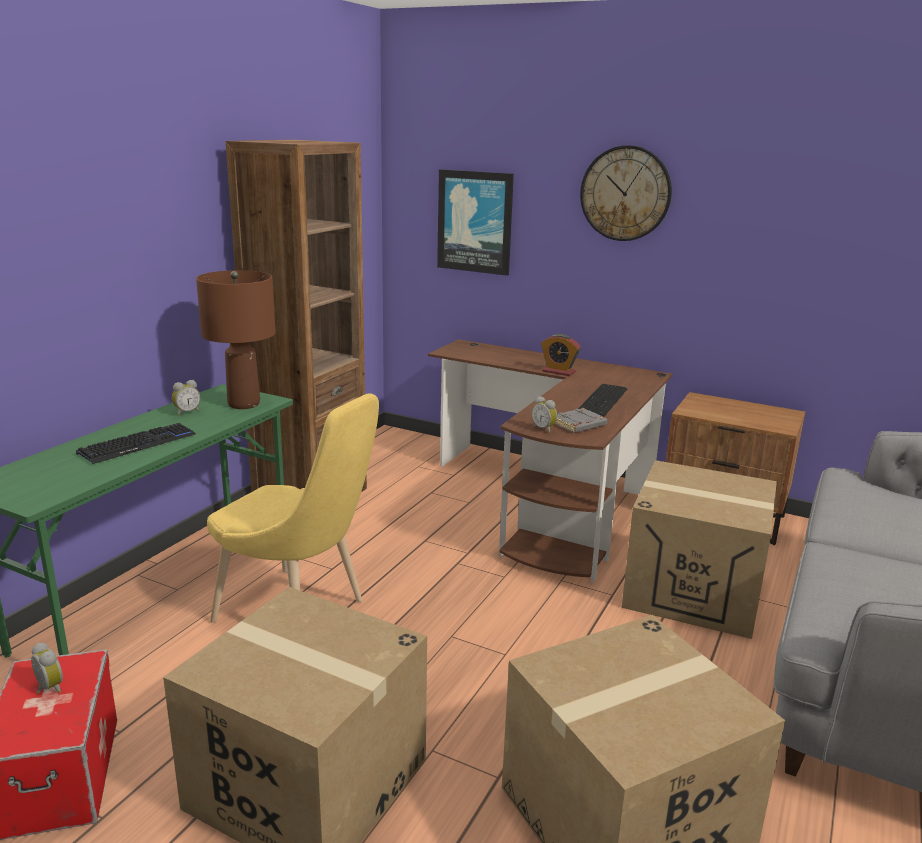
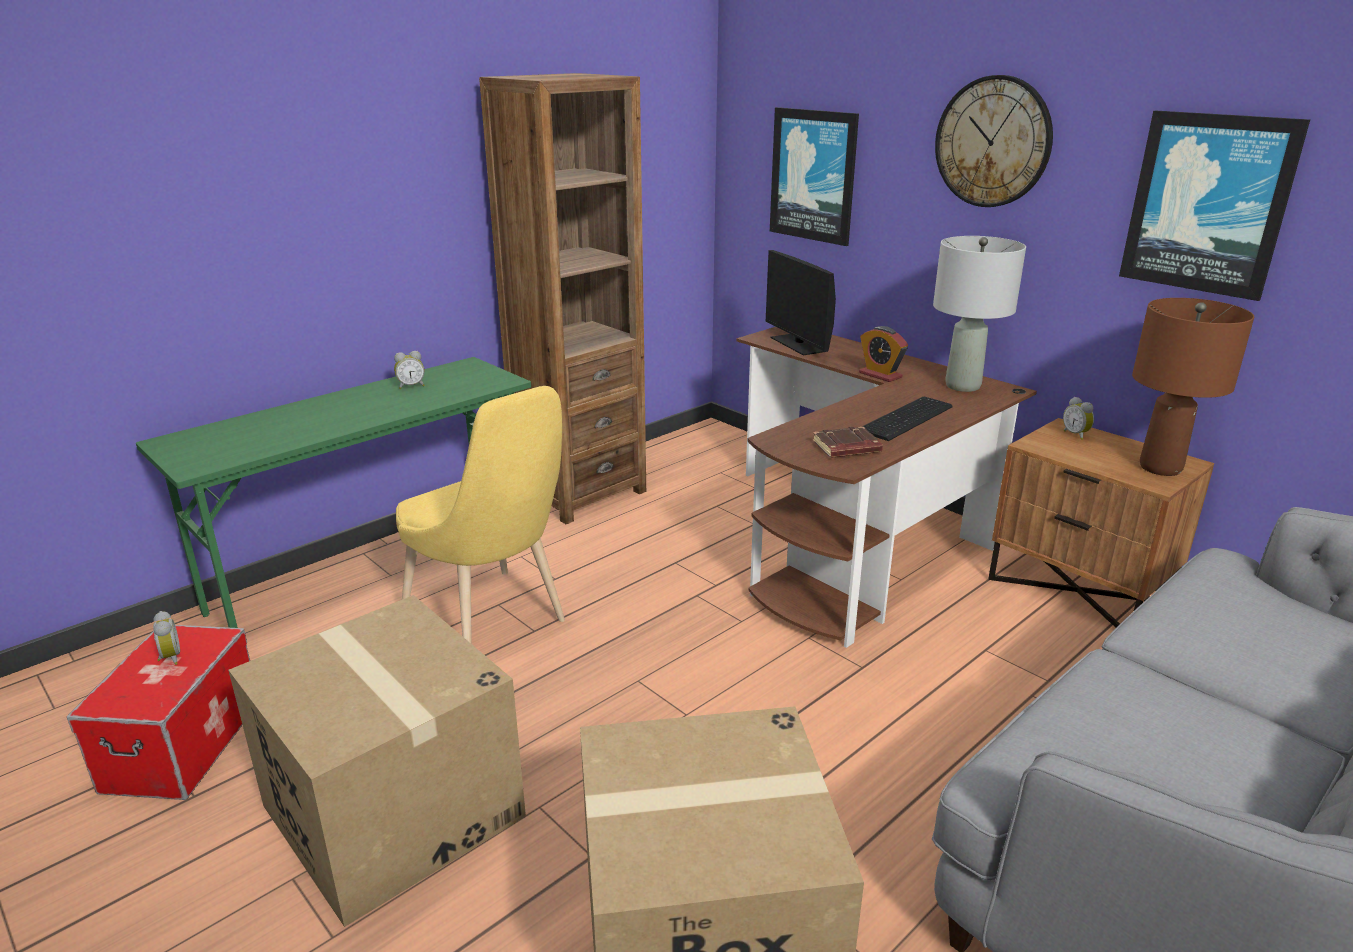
camera: 20 degrees right, 5 degrees up
(138, 444) = (335, 417): keyboard -> none
(244, 404) = (476, 382): brown table lamp -> brown table lamp (1161, 468)
(480, 354) = (798, 344): none -> monitor
(544, 429) = (797, 448): alarm clock -> alarm clock (1076, 435)
(579, 425) = (846, 448): grey book -> brown book
(621, 374) = (962, 385): none -> grey table lamp
(693, 590) = (974, 681): cardboard box -> none
(786, 232) = (1208, 204): none -> picture

